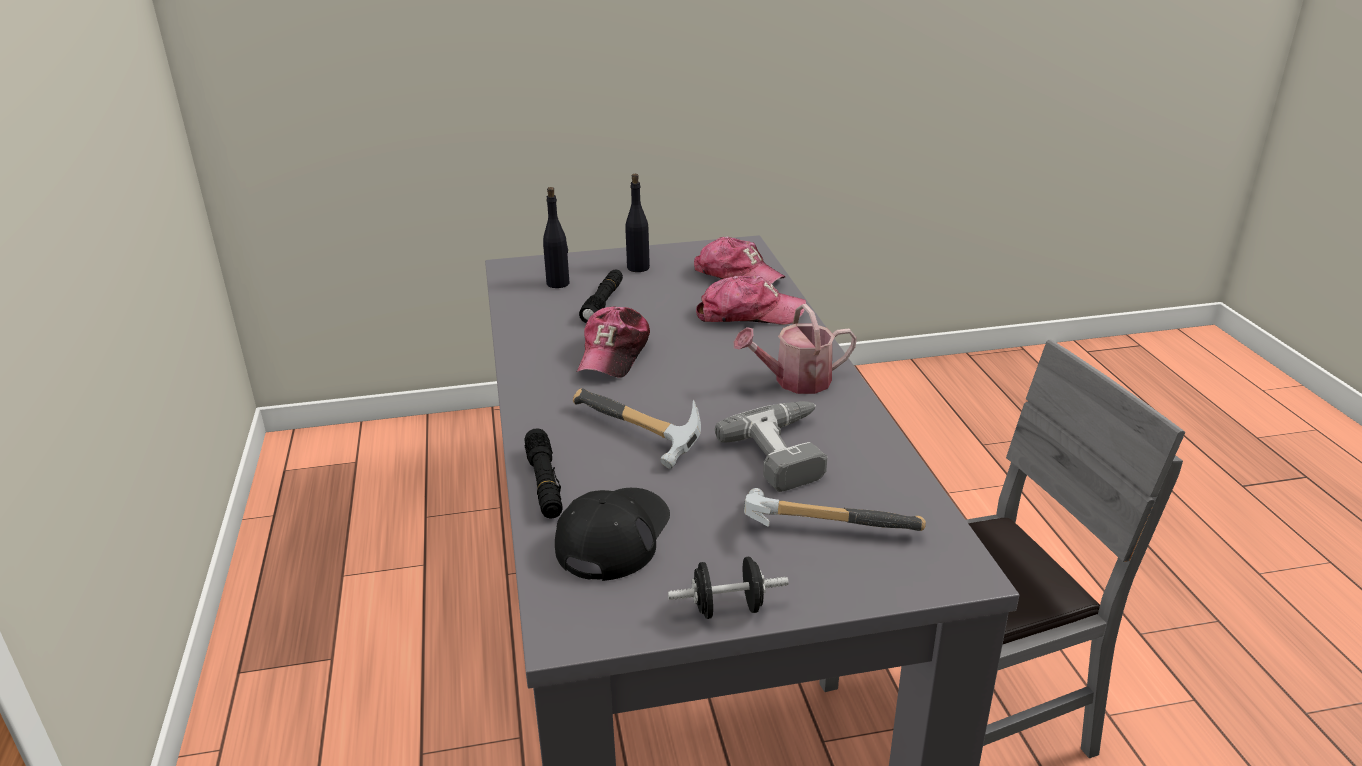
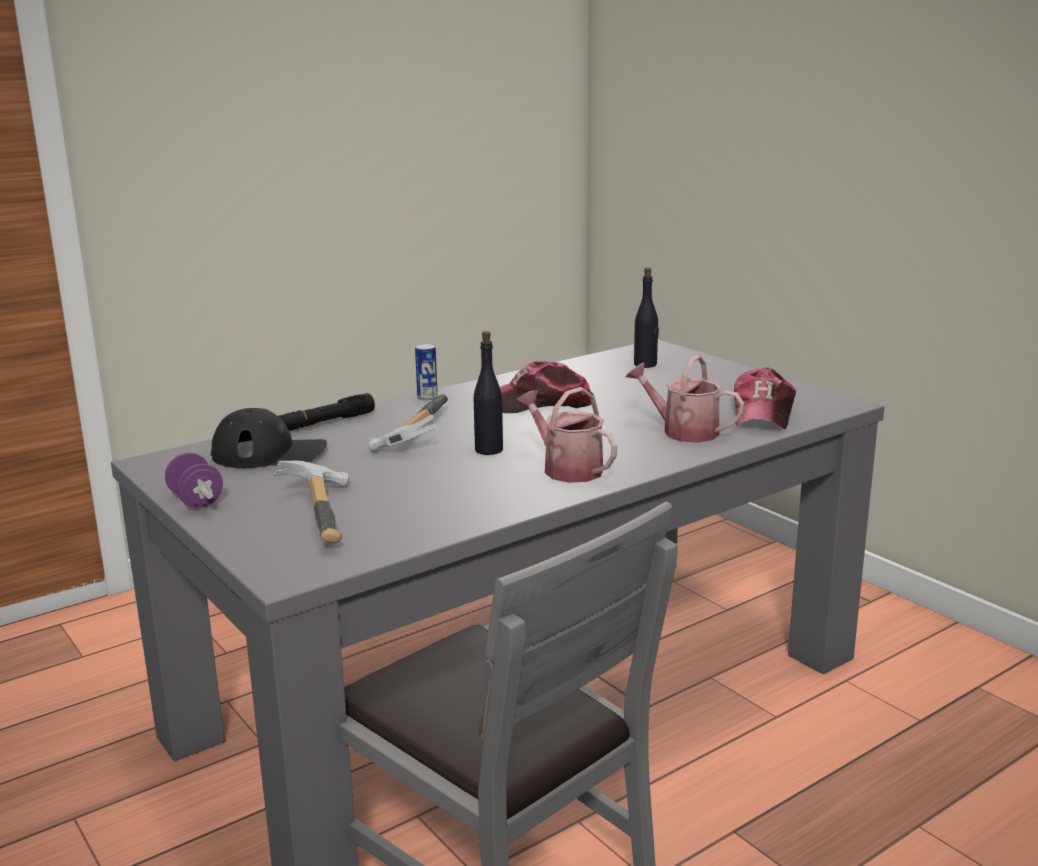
camera: 65 degrees right, 10 degrees down
(526, 406) = (427, 397): none -> can
(603, 303) = (629, 383): black flashlight -> none
(638, 268) = (719, 380): black bottle -> black bottle (489, 450)
(728, 608) = (196, 500): black dumbbell -> purple dumbbell
(749, 314) = (683, 431): cap -> watering can
(788, 452) = (434, 485): power drill -> none

